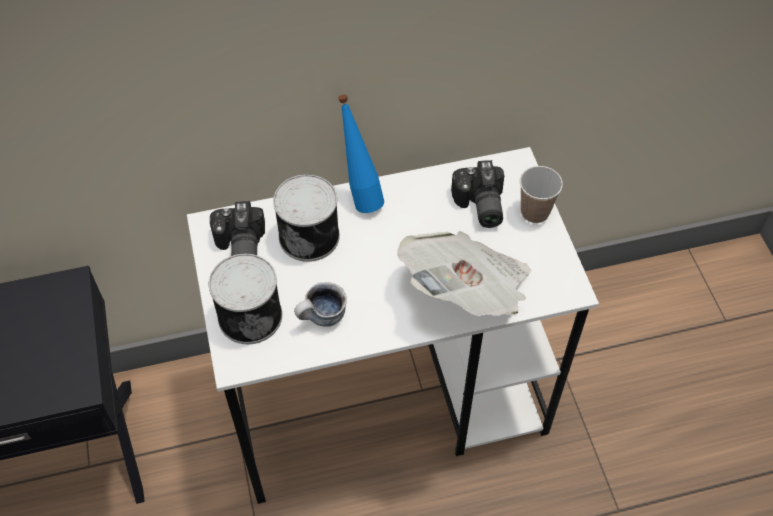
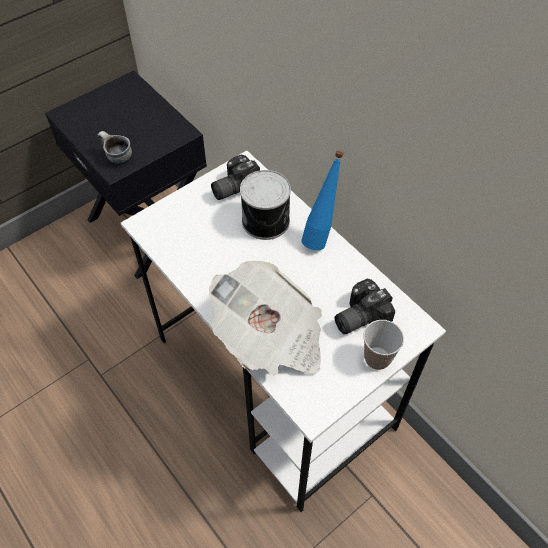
camera: 65 degrees right, 0 degrees up
(250, 314) = (184, 215): can -> none
(322, 319) = (200, 256): mug -> mug (116, 157)

